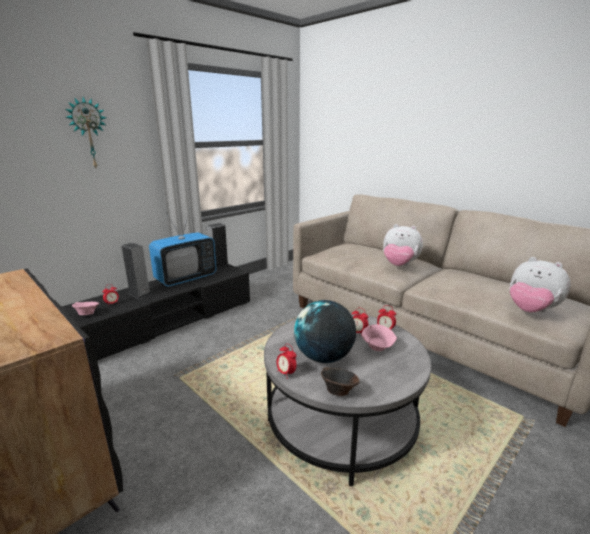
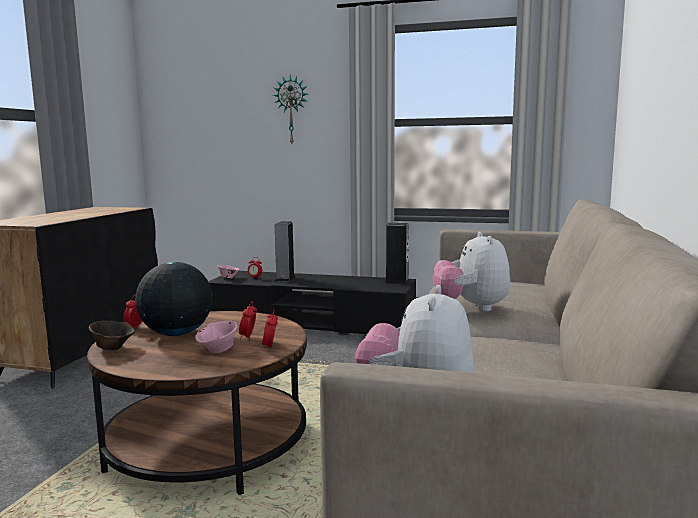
camera: 60 degrees right, 10 degrees down
(186, 278) = (343, 280): television -> none
(341, 421) = (208, 446): grey coffee table -> brown coffee table

